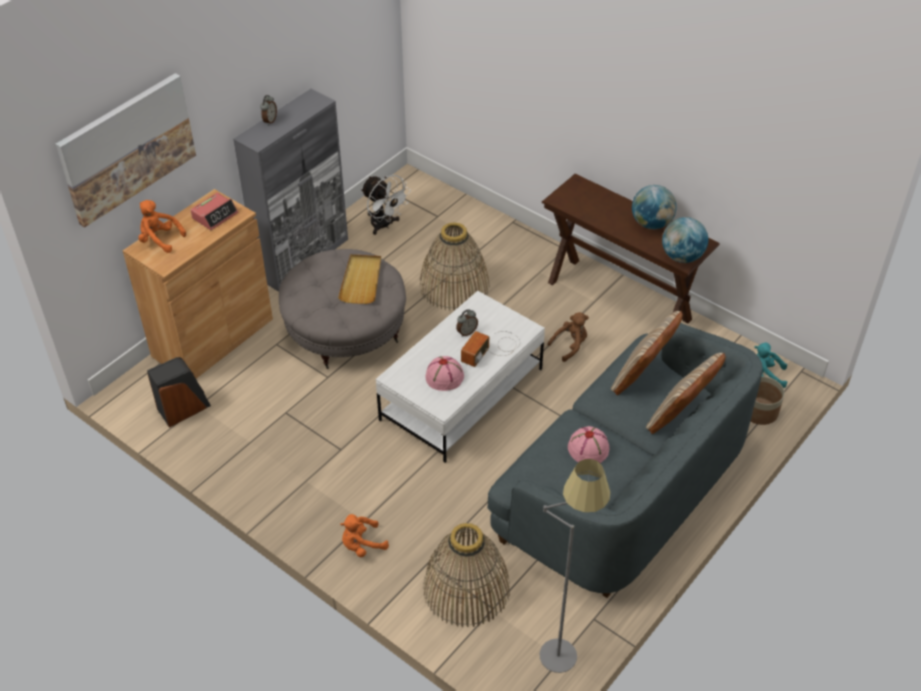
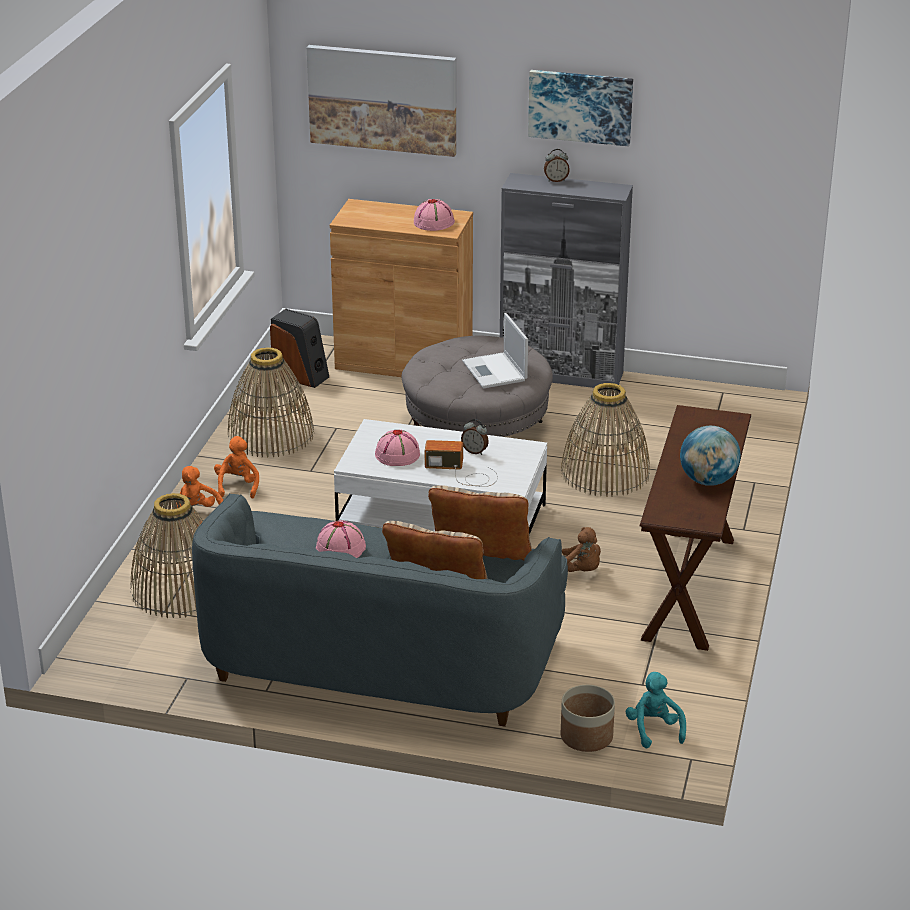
camera: 65 degrees right, 15 degrees down
(160, 240) = (377, 209): orange plush toy -> orange plush toy (237, 486)
(215, 215) = (434, 222): alarm clock -> pink hat
(266, 458) = (270, 435): none -> basket
(267, 52) = (580, 106): none -> picture
(361, 280) = (495, 371): beige tray -> laptop
(384, 225) = (661, 405): white fan -> none
(563, 641) = (147, 664): grey floor lamp -> none
(682, 256) = (667, 512): globe -> none

